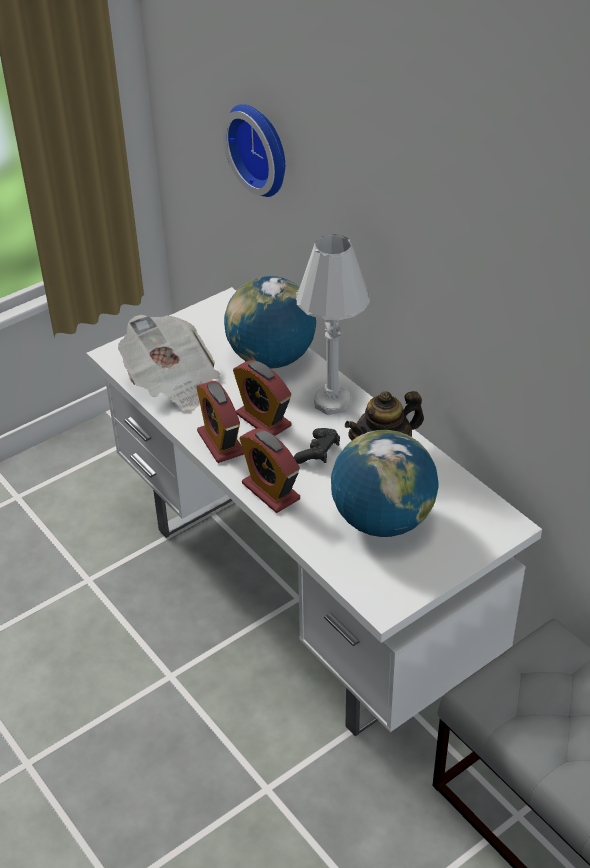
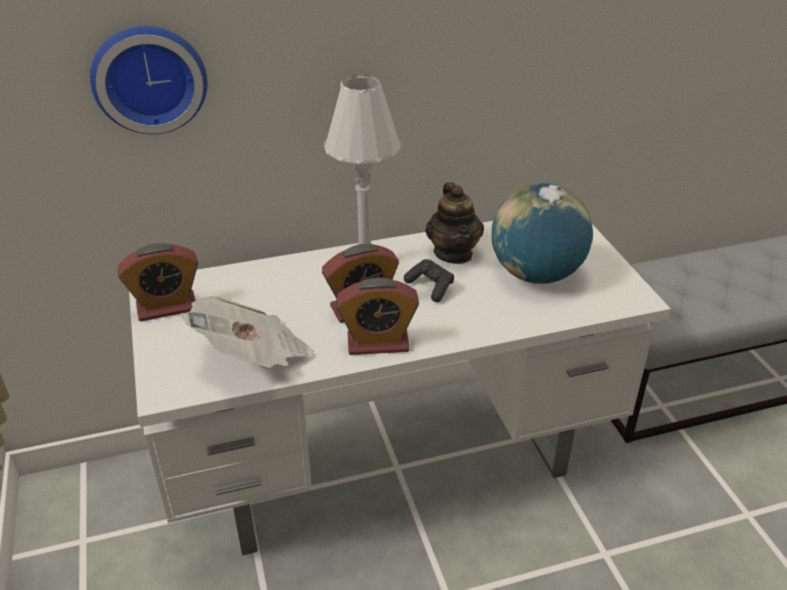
camera: 70 degrees left, 5 degrees down
(270, 491) = (468, 327): alarm clock -> alarm clock (167, 307)
(271, 358) = (271, 282): globe -> none

